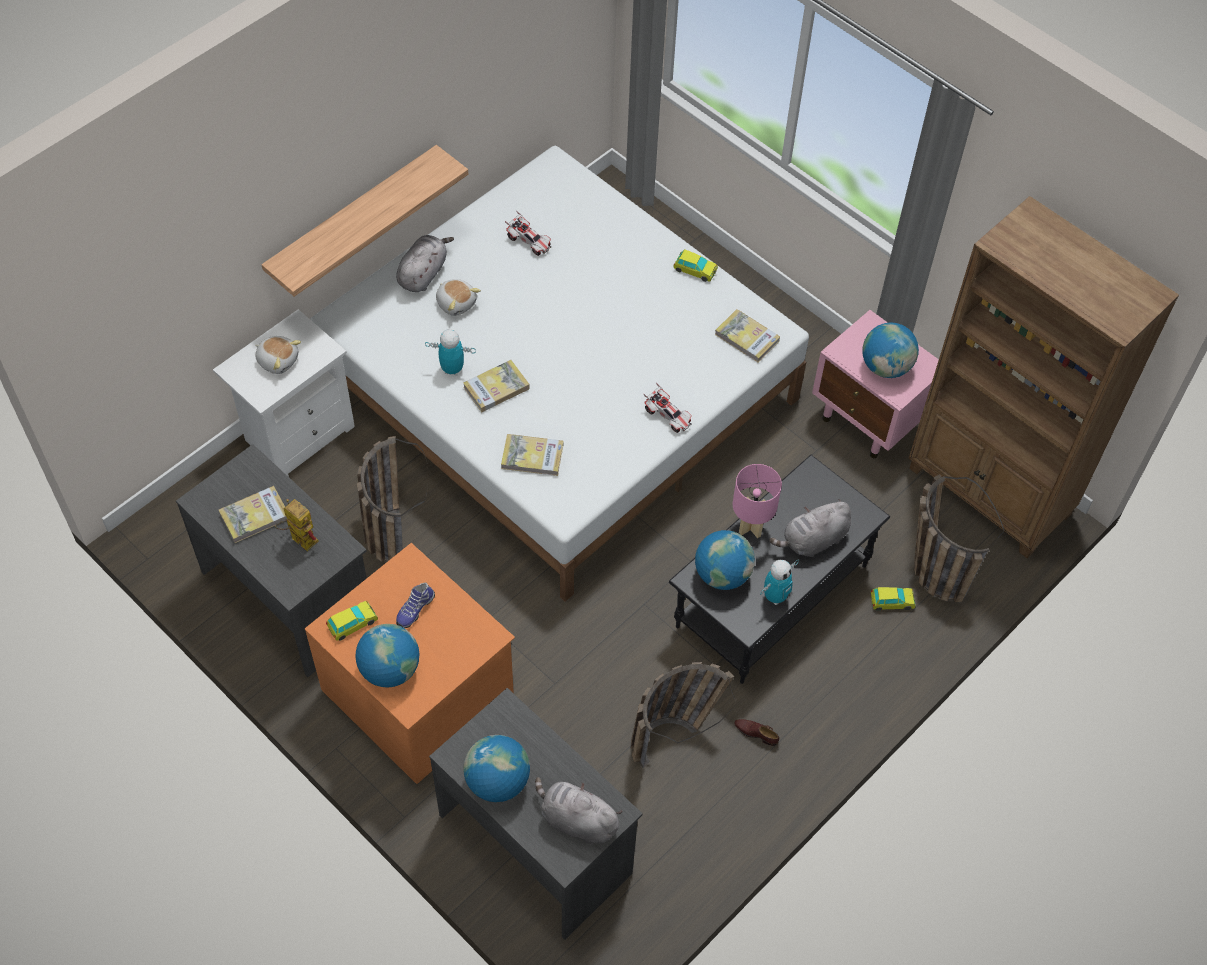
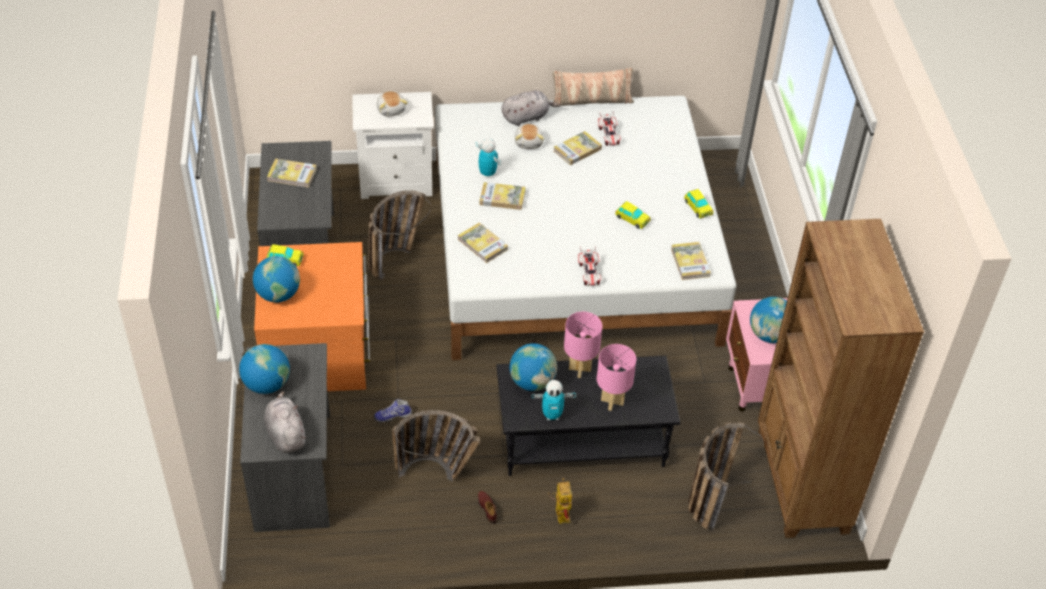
camera: 40 degrees right, 10 degrees down
(299, 539) = (301, 199): toy robot -> toy robot (560, 512)
(353, 217) = (493, 49): shelf -> none
(414, 609) = (325, 275): shoe -> shoe (393, 416)
(469, 210) = (591, 100): none -> pillow
(514, 279) = (577, 150): none -> book
(812, 540) = (611, 402): grey plush toy -> pink table lamp
(892, 602) = (659, 498): toy car -> toy car (632, 219)

